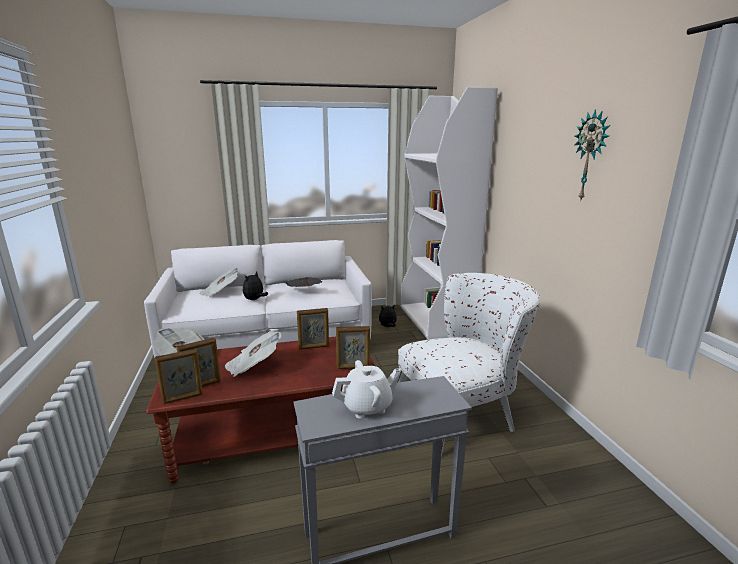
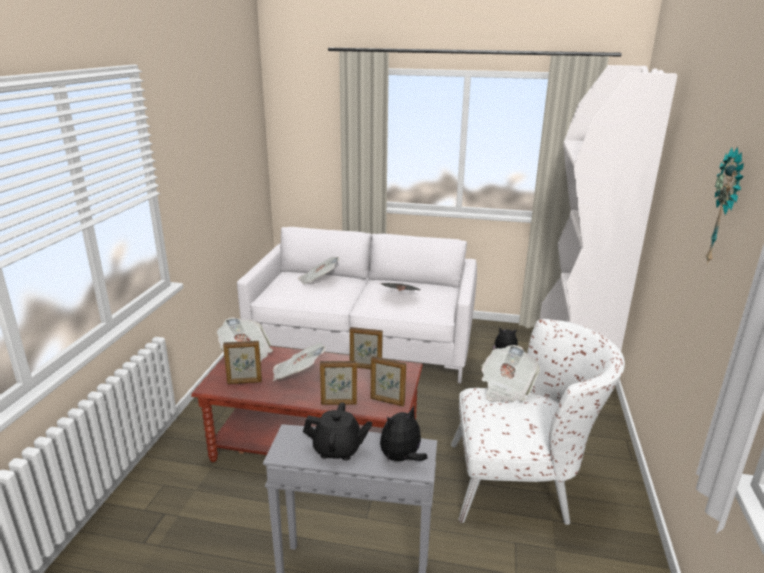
camera: 25 degrees right, 5 degrees up
(183, 398) = (223, 390): picture frame -> picture frame (339, 403)
(255, 300) = (345, 296): plush toy -> plush toy (401, 458)
(367, 407) = (337, 449): white teapot -> black teapot
(438, 335) = (506, 388): none -> newspaper

